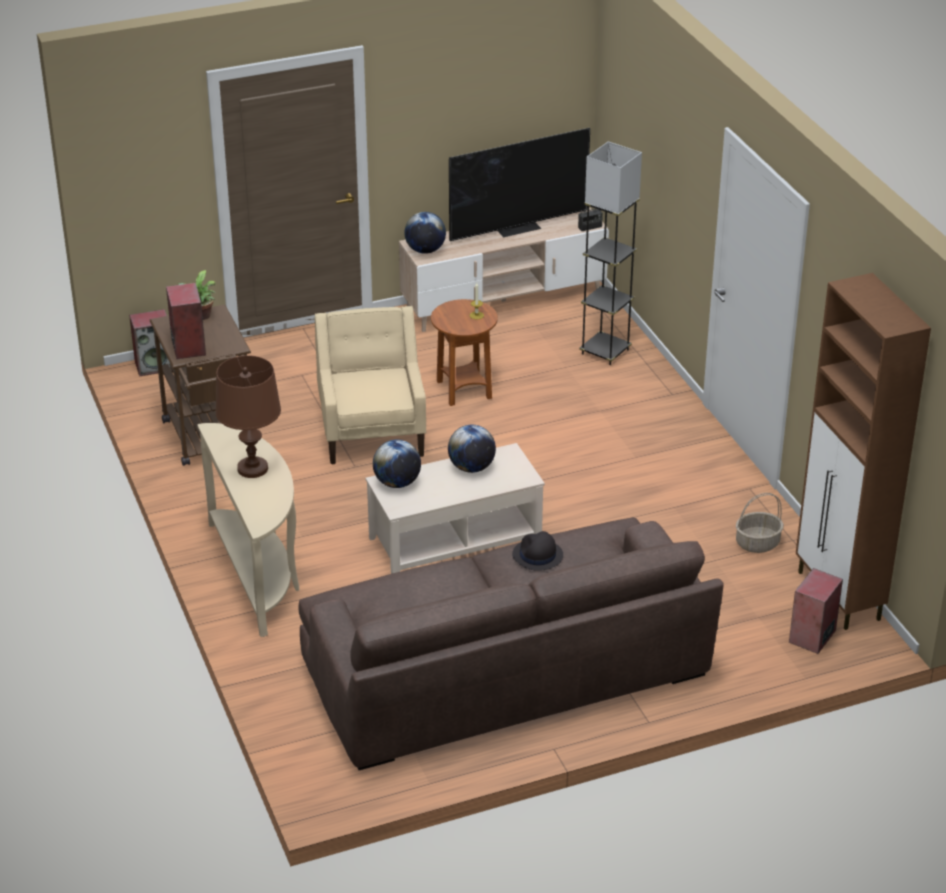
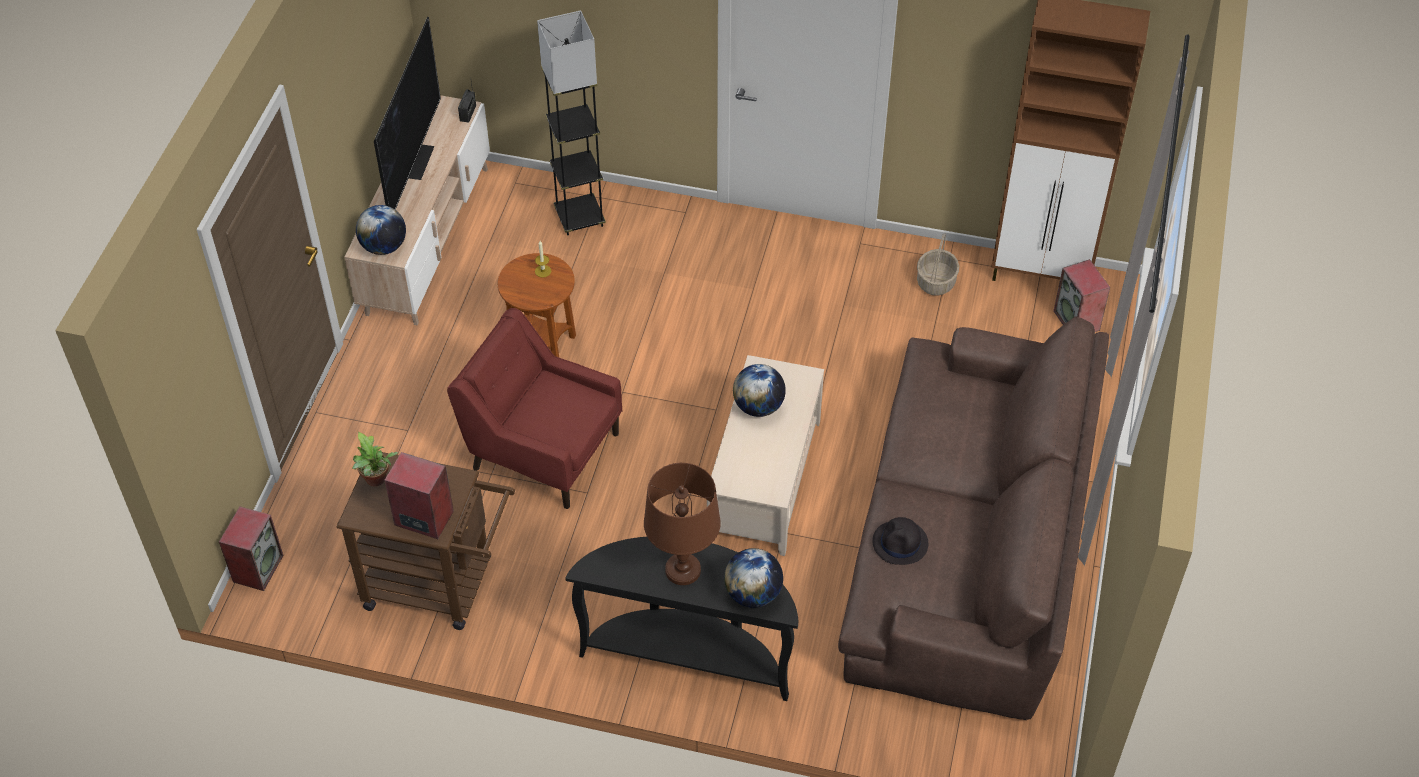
camera: 55 degrees left, 15 degrees up
(259, 573) = (689, 654): beige console table -> black console table
(372, 431) = (543, 450): beige armchair -> red armchair
(397, 483) = (735, 472): globe -> globe (753, 594)
(537, 555) = (927, 431): black hat -> black hat (900, 543)

